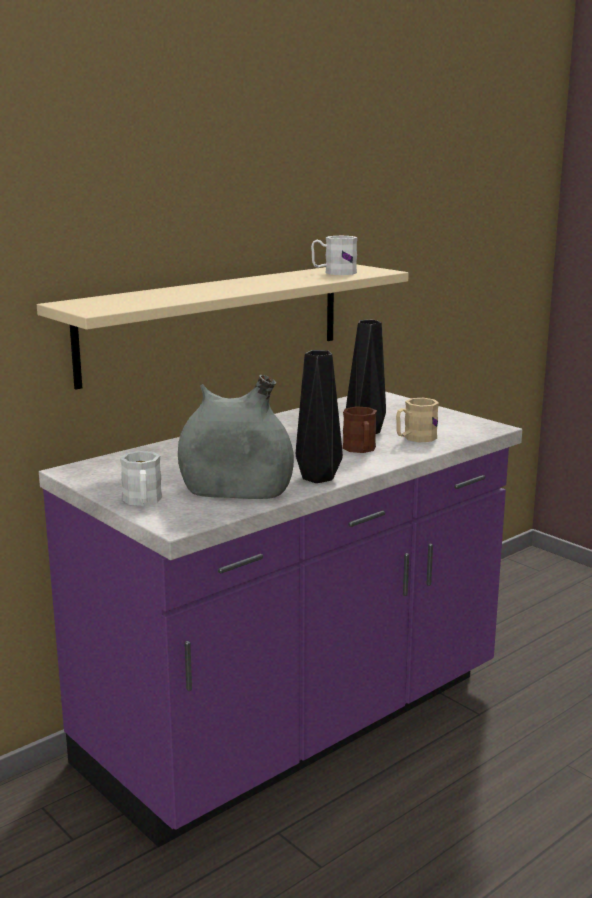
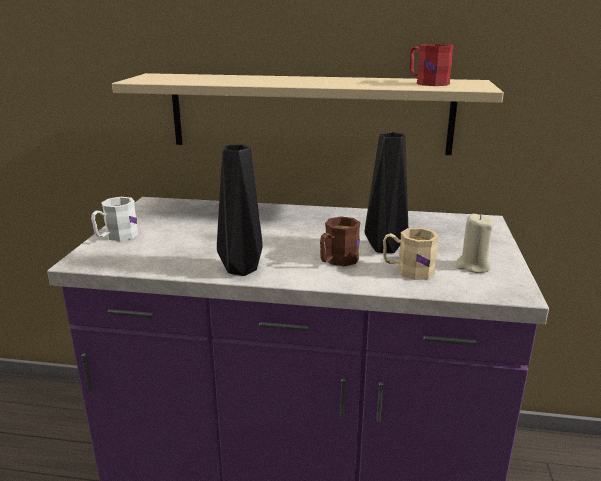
camera: 50 degrees right, 5 degrees up
(236, 492) = (170, 255): grey vase -> none
(334, 272) = (427, 83): white mug -> red mug
(440, 423) = (473, 266): none -> beige candle

